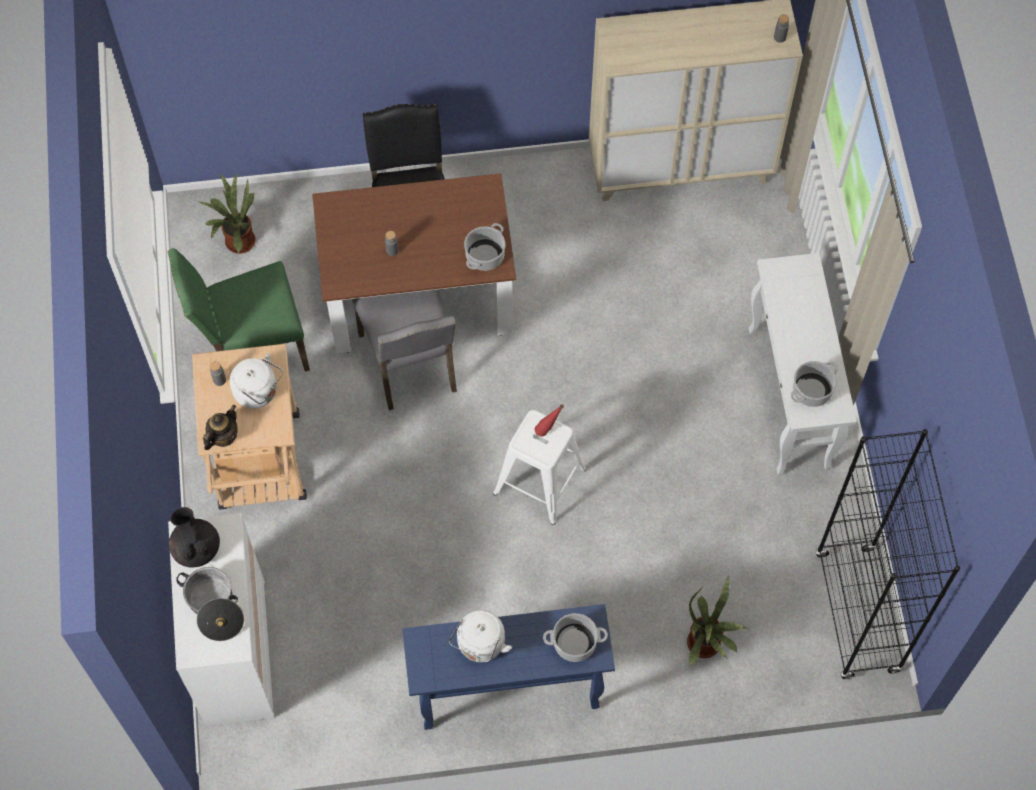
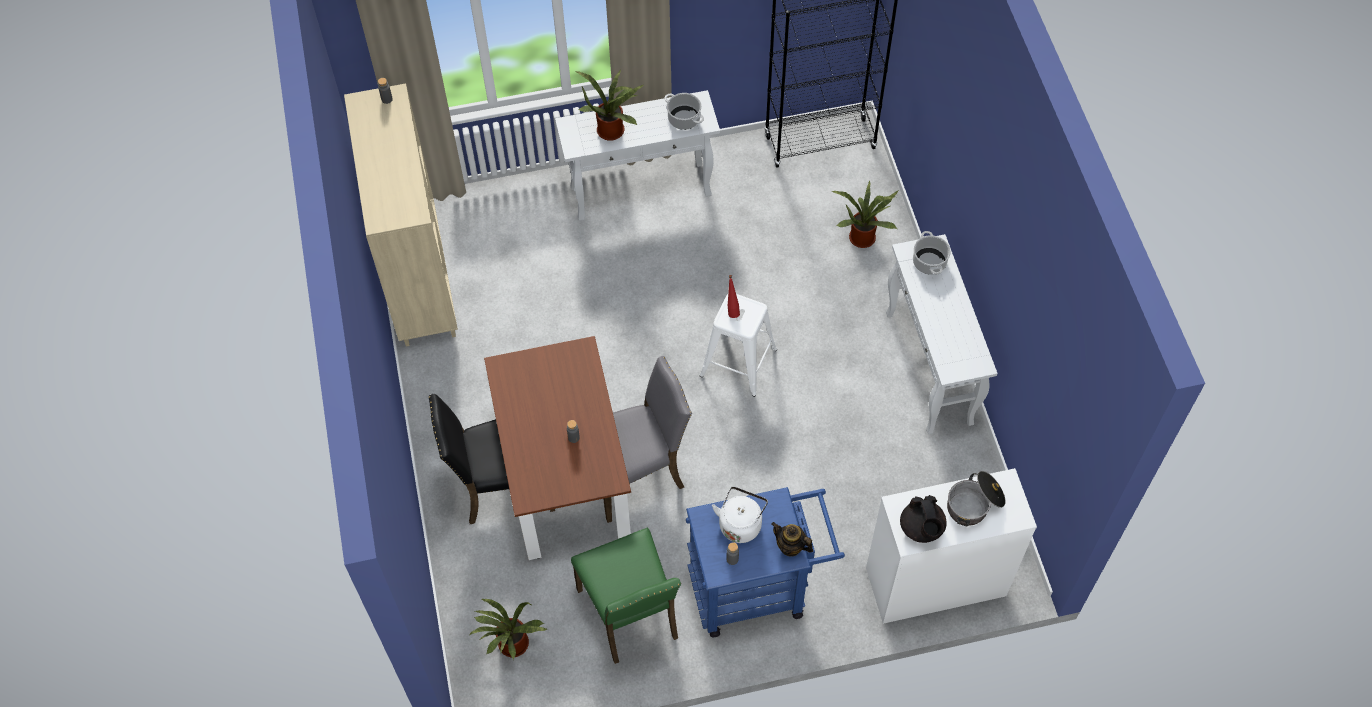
camera: 95 degrees left, 5 degrees down
(196, 548) = (921, 528): black teapot -> black teapot turned 75 degrees counterclockwise
(260, 470) = (757, 587): beige cart -> blue cart
(480, 645) = (945, 327): white kettle -> none
(485, 256) = (574, 361): cooking pot -> none
(507, 692) = (929, 369): blue console table -> white console table
(800, 312) = (612, 129): none -> potted plant

